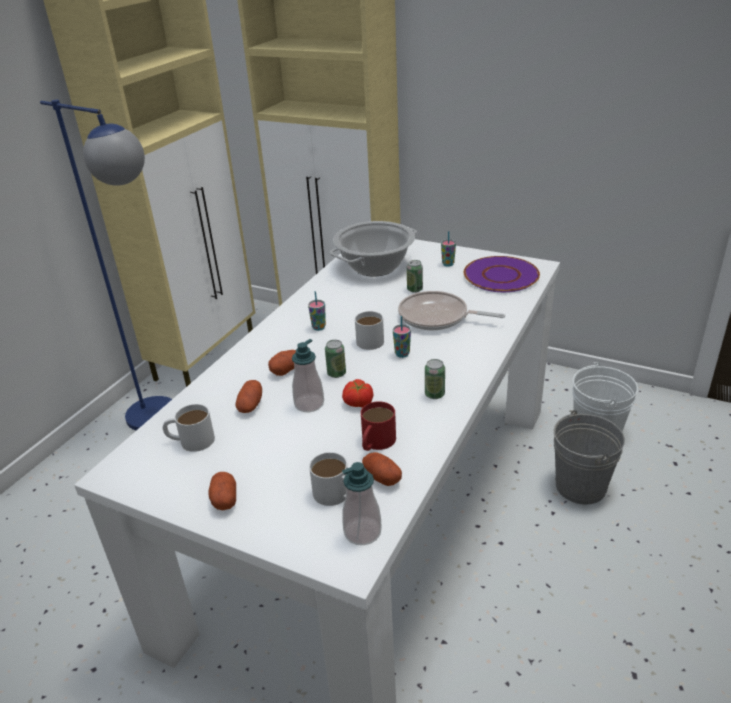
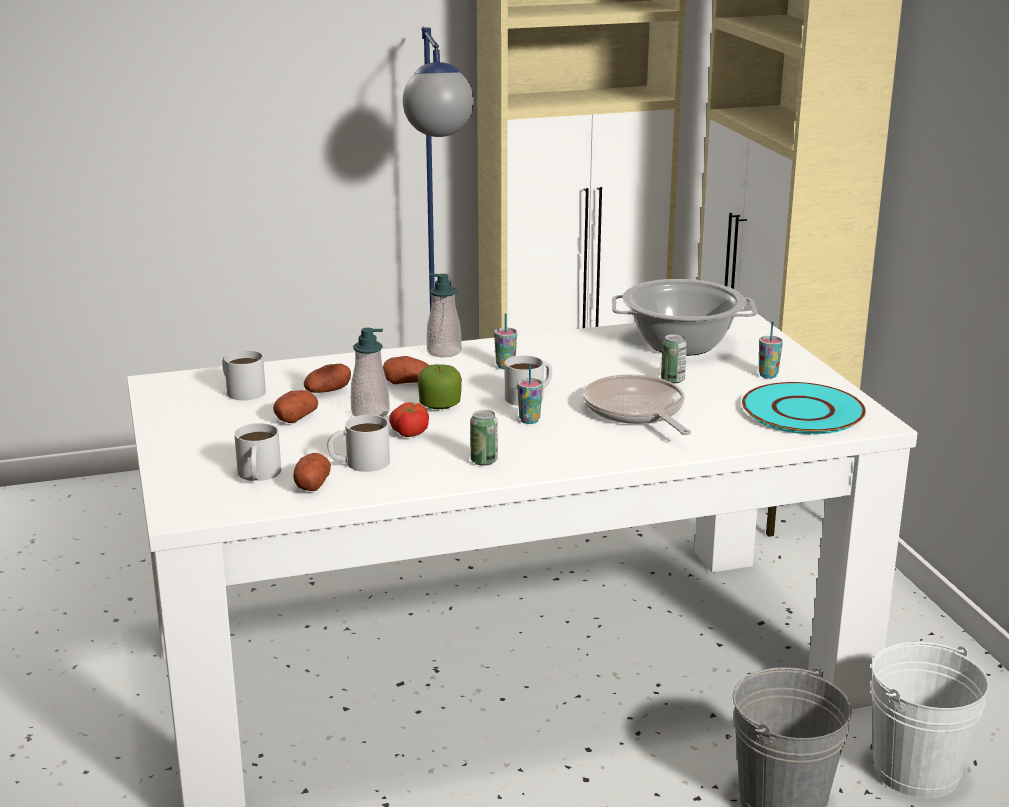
camera: 45 degrees right, 10 degrees down
(224, 499) = (188, 434): potato -> potato (296, 418)
(336, 373) = (440, 405): can -> apple
(362, 532) = (226, 503): soap dispenser -> soap dispenser (444, 352)
(375, 442) = (359, 463): red mug -> white mug
(501, 276) = (803, 411): purple plate -> turquoise plate

